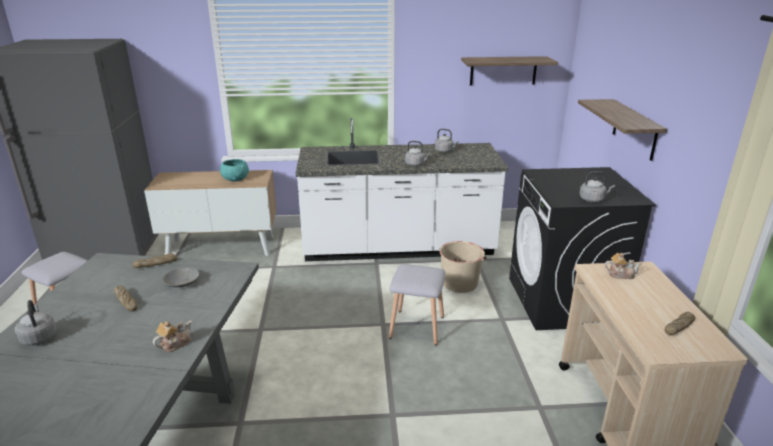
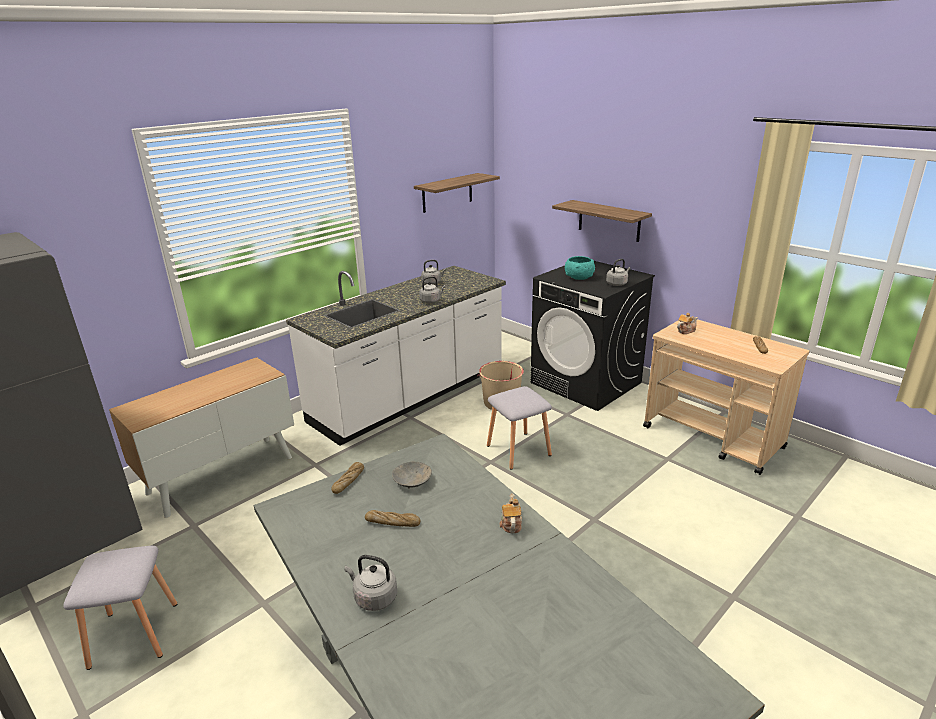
camera: 40 degrees left, 0 degrees up
(235, 178) = (231, 379): turquoise bowl -> turquoise bowl (579, 277)

